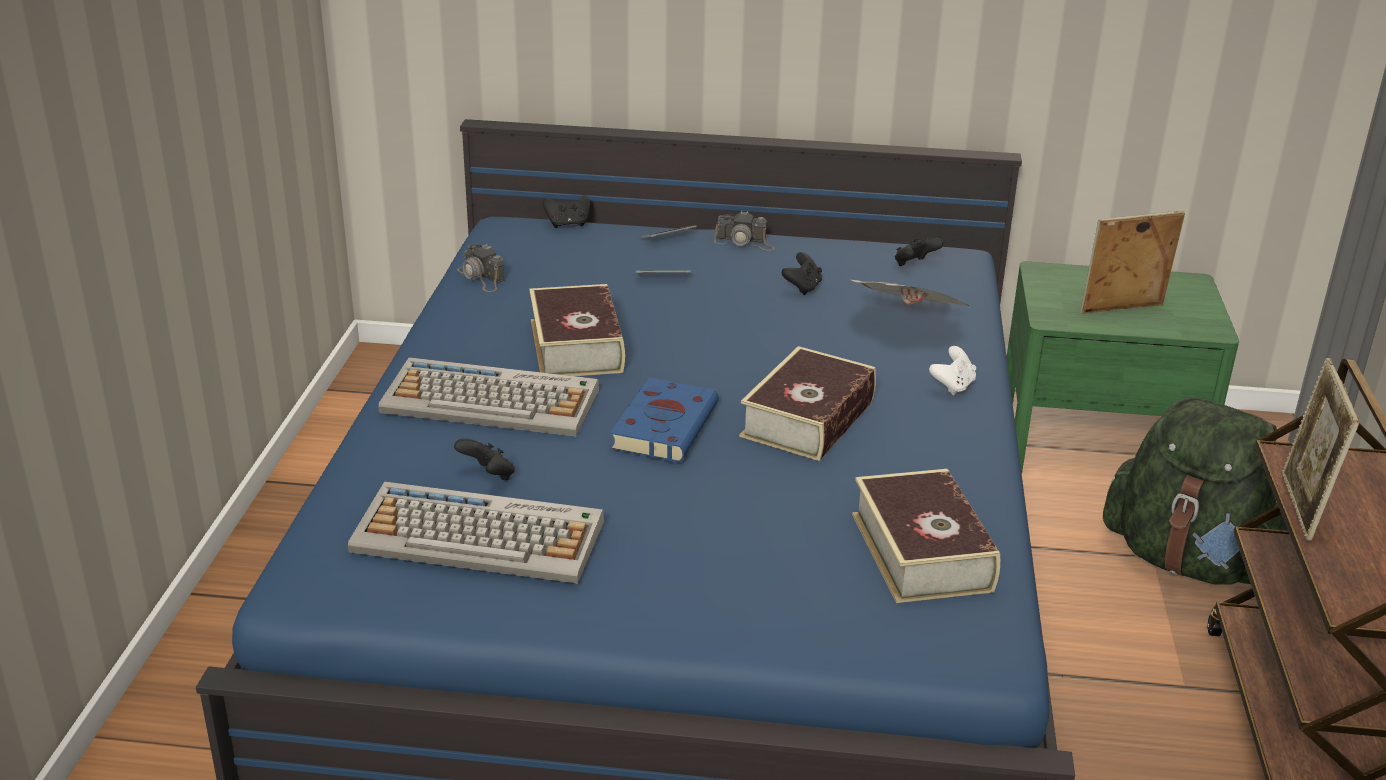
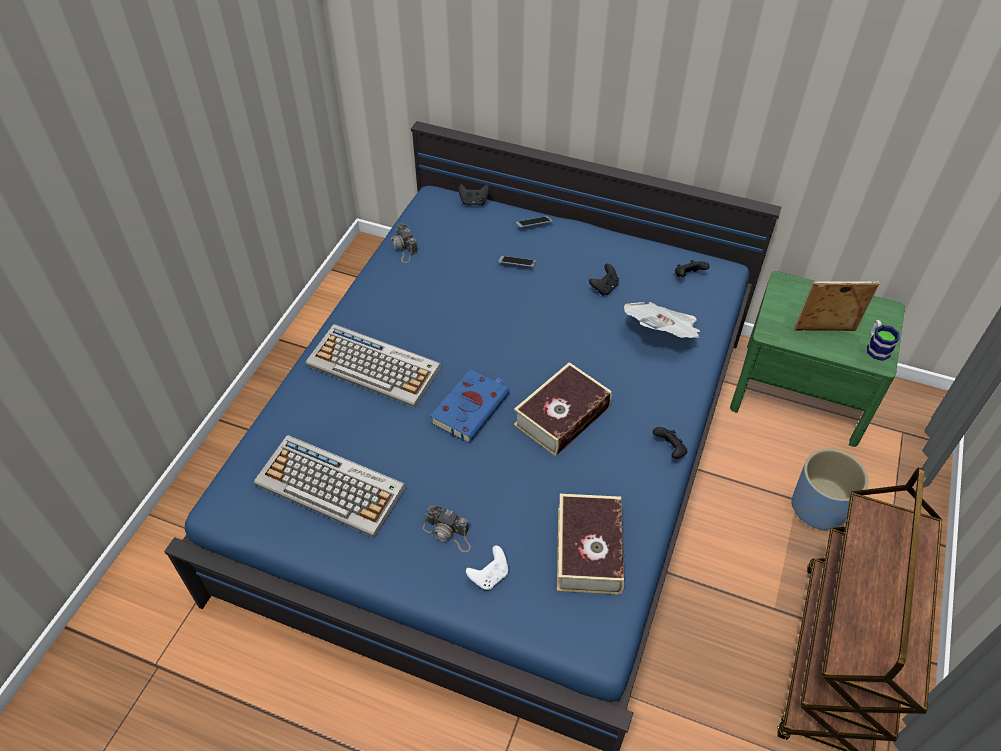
camera: 15 degrees right, 20 degrees up
(488, 476) = (351, 435): black game controller -> black game controller (669, 450)
(576, 346) = (441, 323): book -> none
(744, 242) = (582, 237): camera -> camera (448, 533)
(952, 386) = (667, 401): white game controller -> white game controller (489, 576)
(1188, 561) = (819, 507): green backpack -> blue planter
(1199, 318) = (876, 347): none -> mug
(1301, 508) = (853, 563): picture frame -> none

